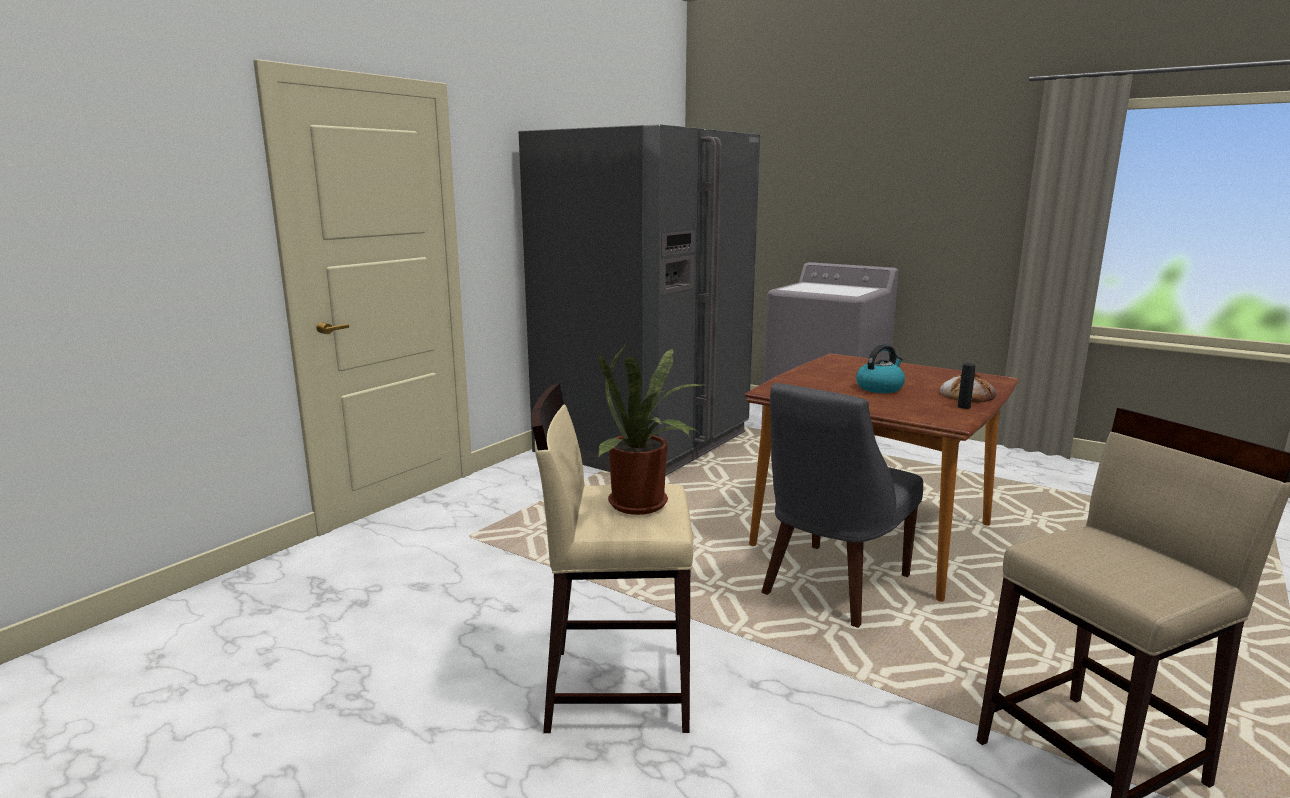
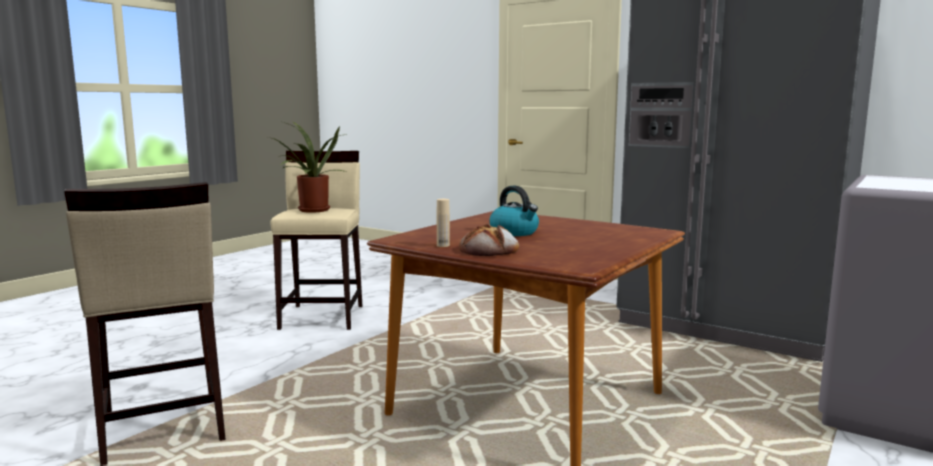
camera: 90 degrees right, 5 degrees down
(831, 587) = (420, 374): grey chair -> none
(964, 407) = (443, 245): black bottle -> beige bottle

